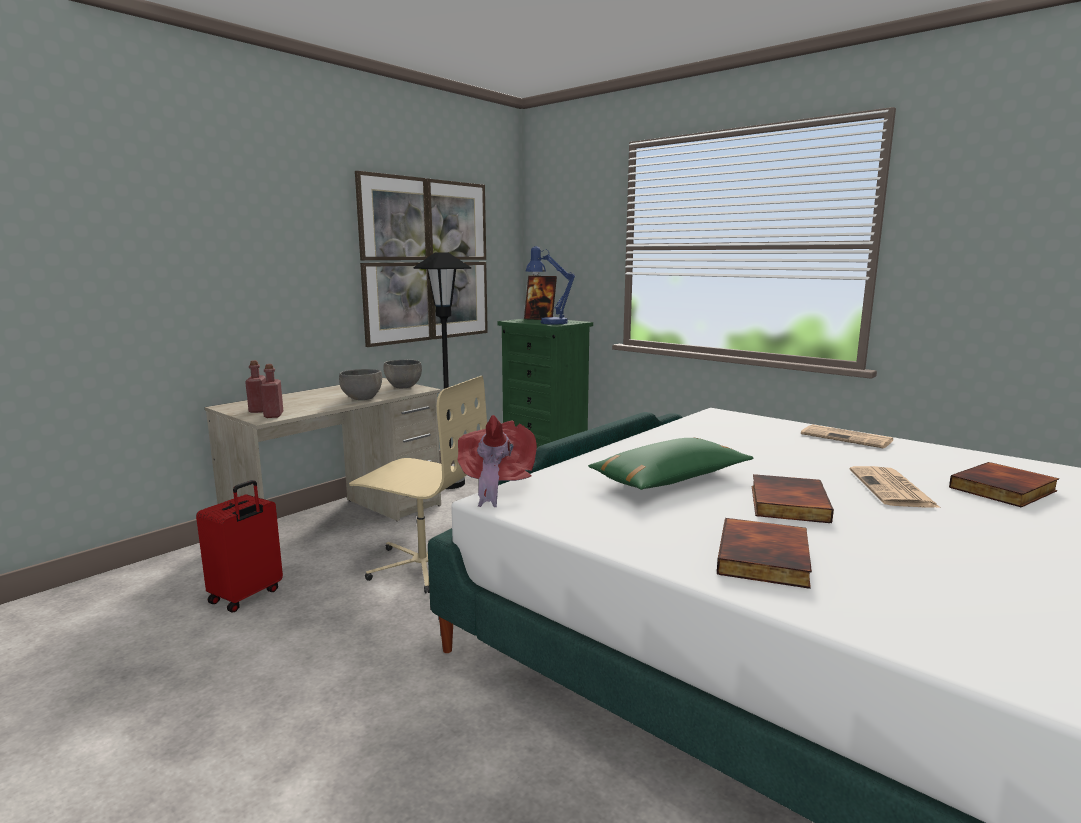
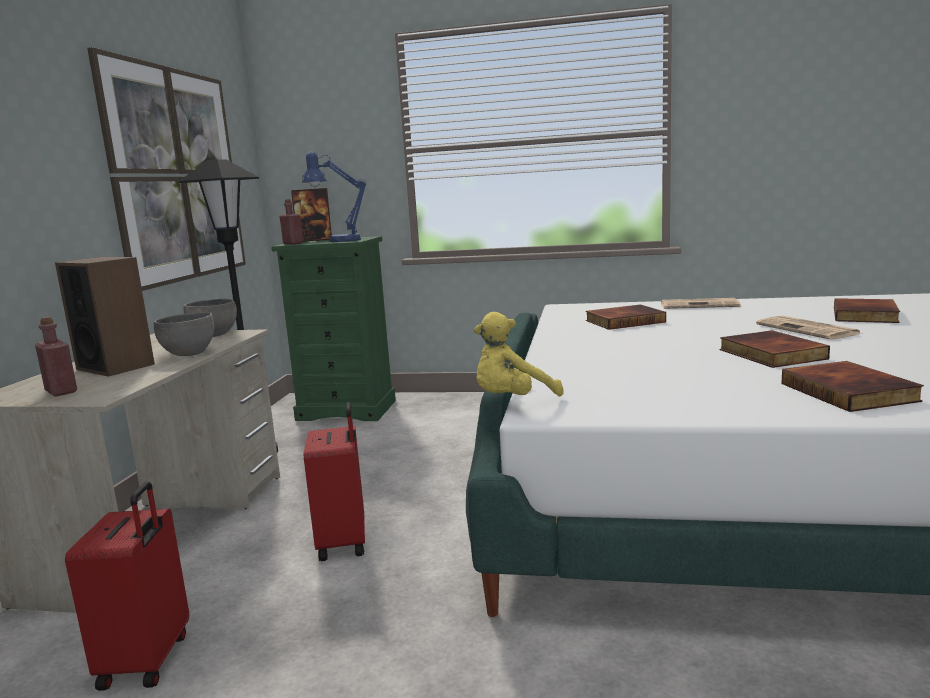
camera: 30 degrees left, 0 degrees up
(273, 415) = (103, 391): red bottle -> red bottle (293, 243)
(312, 399) = (116, 367): none -> speaker
(423, 565) = (344, 542): beige office chair -> red suitcase
(495, 486) = (512, 401): red hat -> yellow plush toy
(670, 479) = (649, 359): green pillow -> none
(736, 438) = (624, 321): none -> book

